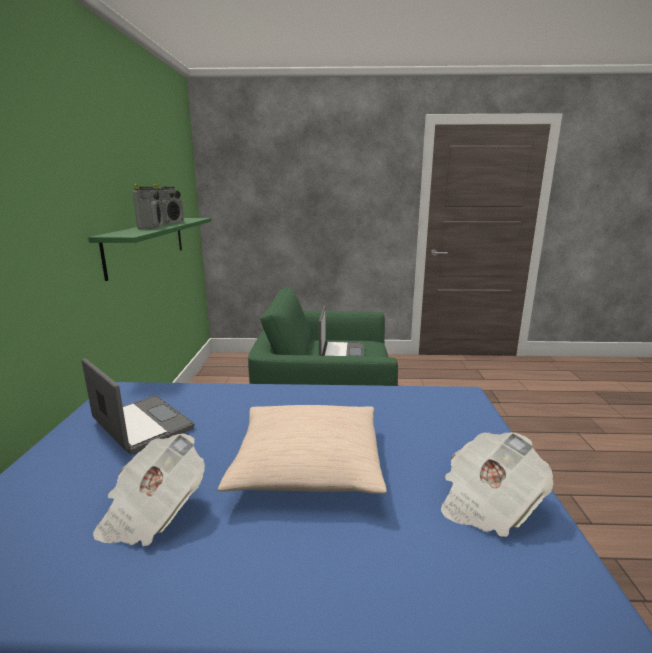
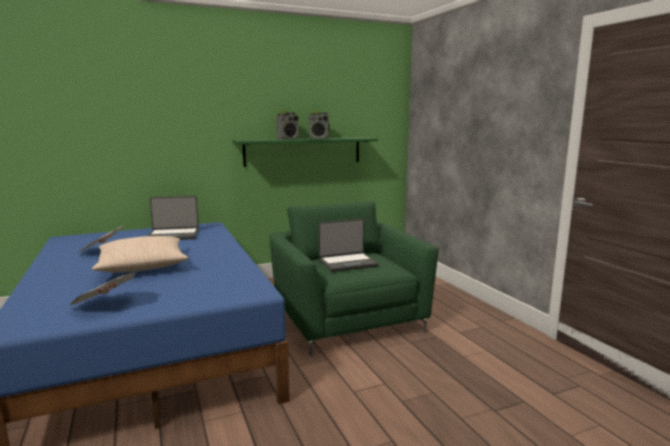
camera: 65 degrees right, 5 degrees down
(141, 425) = (173, 235): laptop -> laptop turned 60 degrees clockwise

